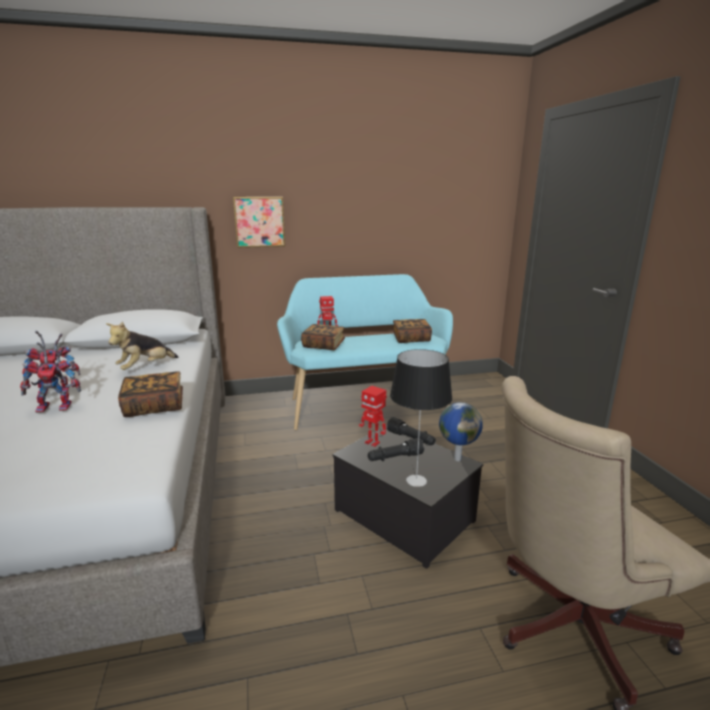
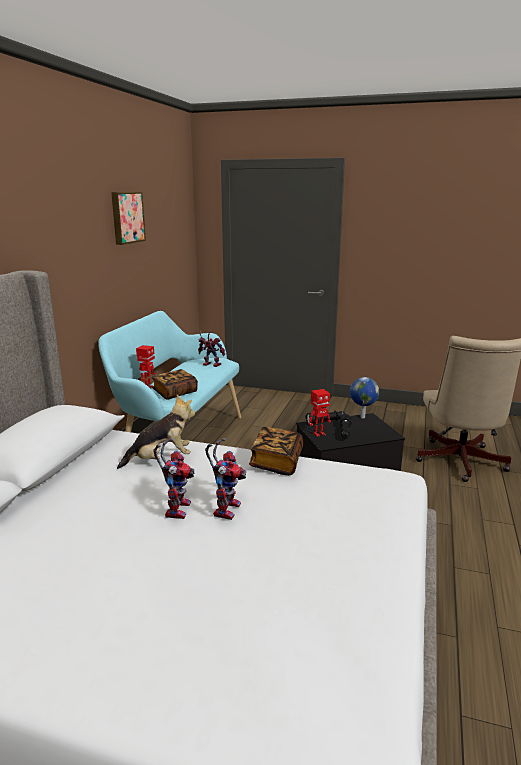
camera: 60 degrees left, 0 degrees up
(145, 367) = (161, 460): plush toy -> plush toy turned 90 degrees counterclockwise
(259, 222) = (58, 279): picture -> picture (126, 217)
(411, 339) = (210, 365): book -> toy robot
(416, 481) = (377, 434): table lamp -> none

